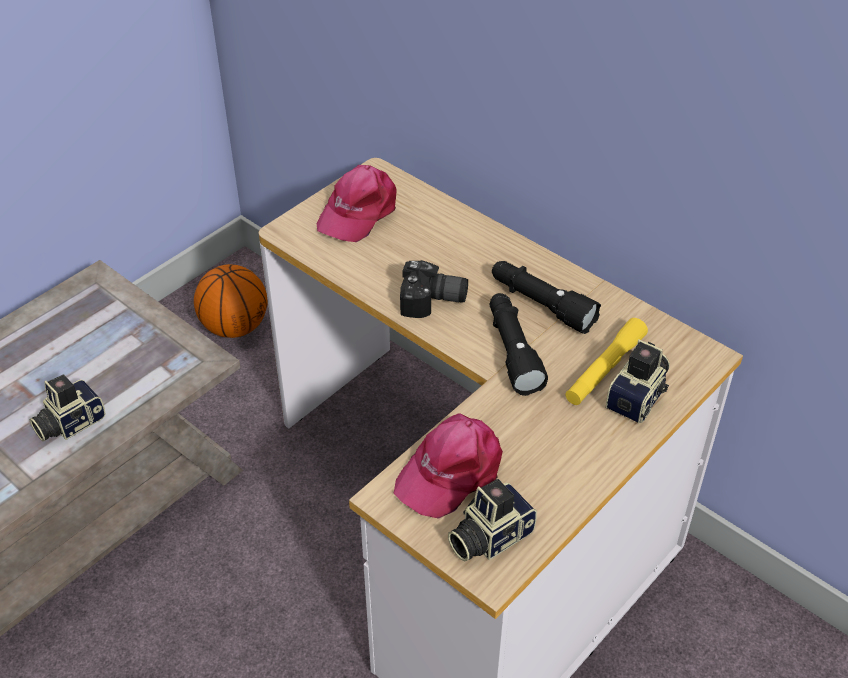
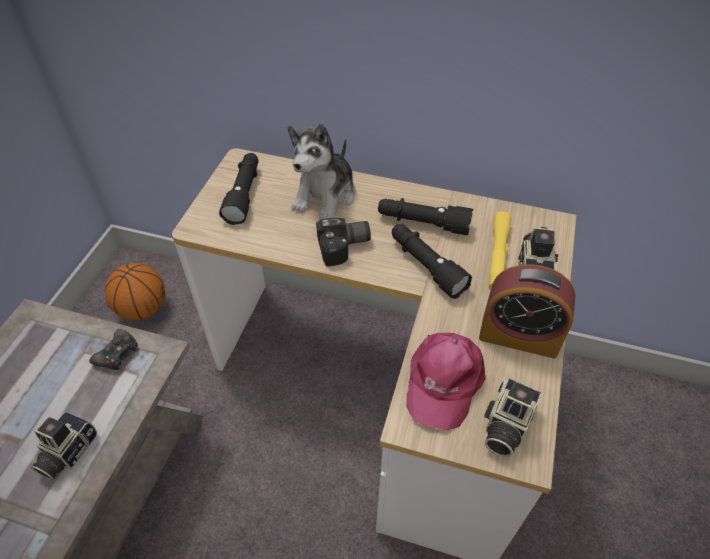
camera: 25 degrees left, 5 degrees up
(162, 347) = (117, 354): none -> black game controller
(358, 211) = (244, 194): pink cap -> black flashlight
(448, 240) = (325, 195): none -> plush toy
(569, 458) = (519, 336): none -> alarm clock

